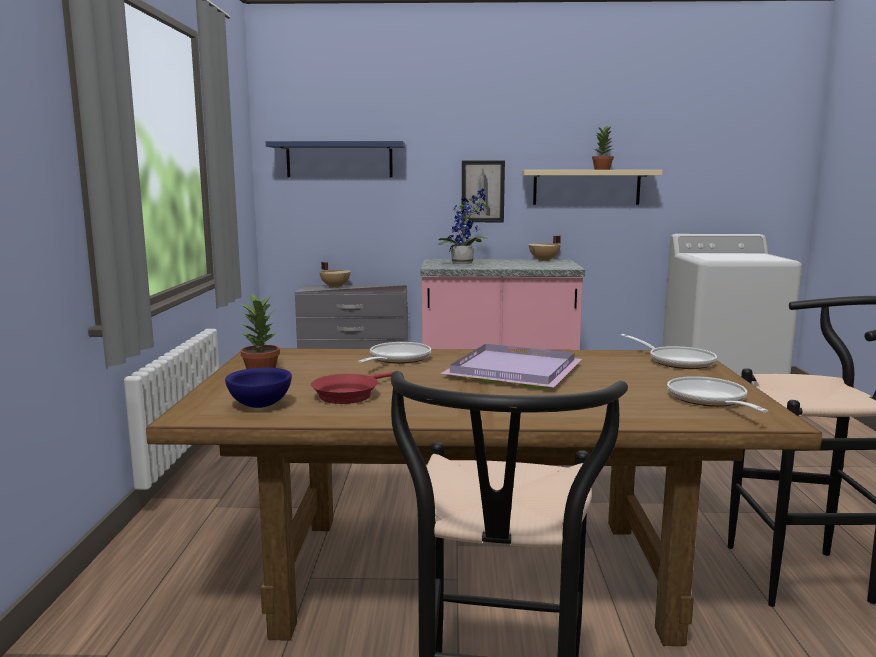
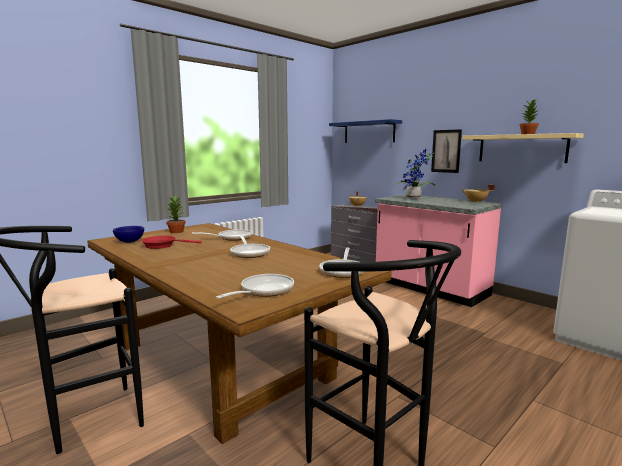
camera: 45 degrees right, 0 degrees up
(512, 370) = (249, 253): purple tray -> frying pan

